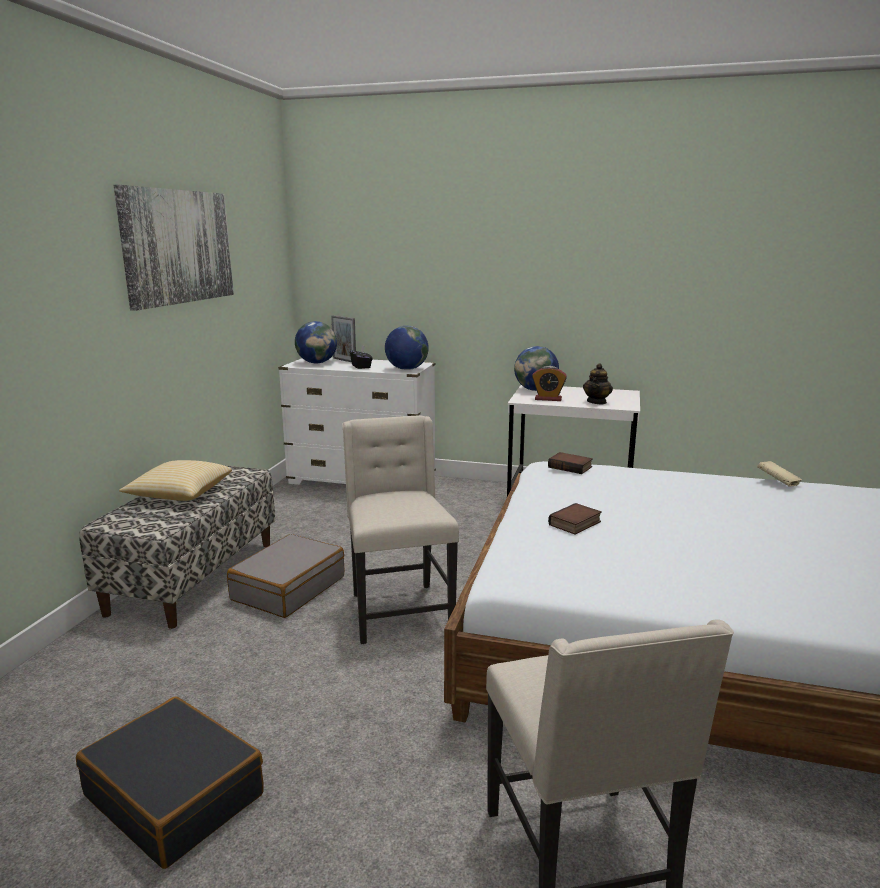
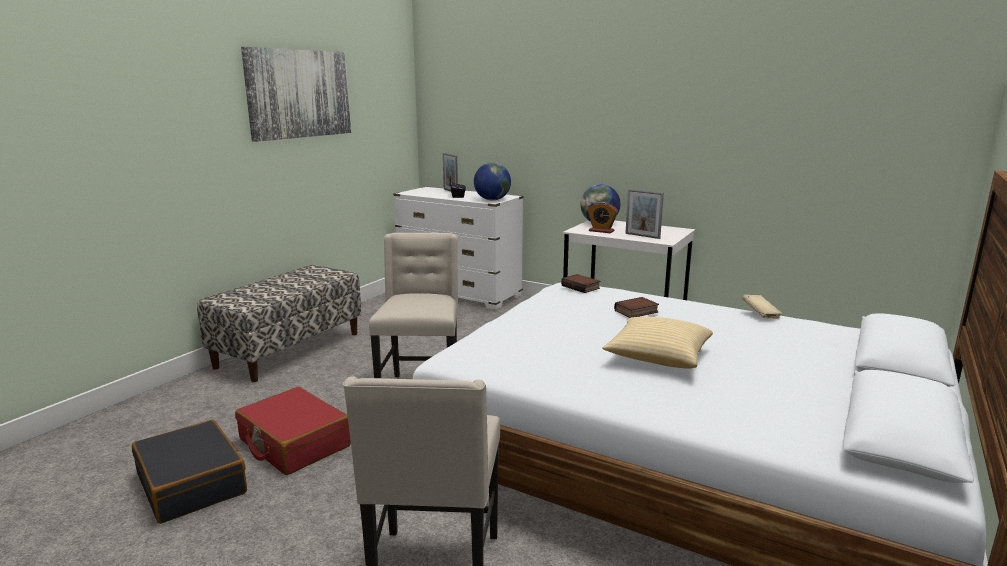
camera: 15 degrees right, 0 degrees up
(180, 494) = (280, 284): pillow -> pillow (658, 357)
(282, 708) = (294, 443): none -> red suitcase
(288, 588) = (350, 365): grey suitcase -> none
(317, 363) = (426, 192): globe -> none
(575, 524) = (540, 328): book -> book (636, 312)
(597, 402) = (642, 236): teapot -> picture frame

